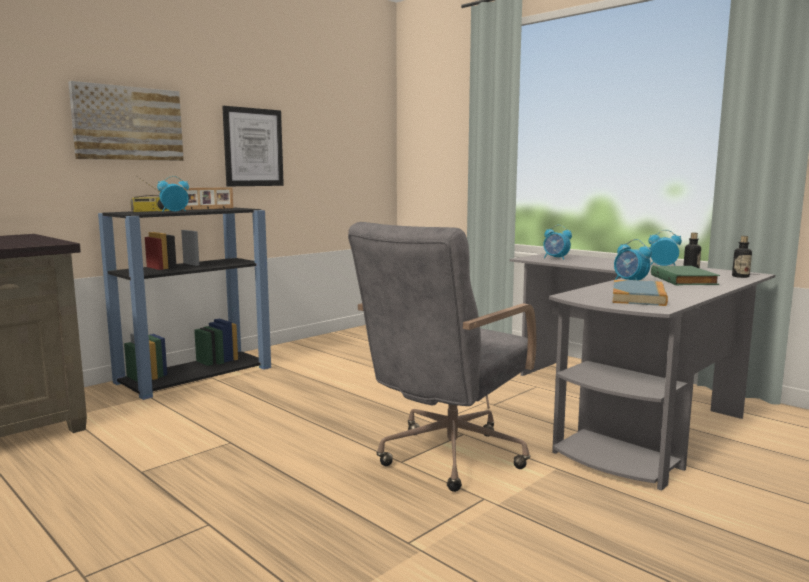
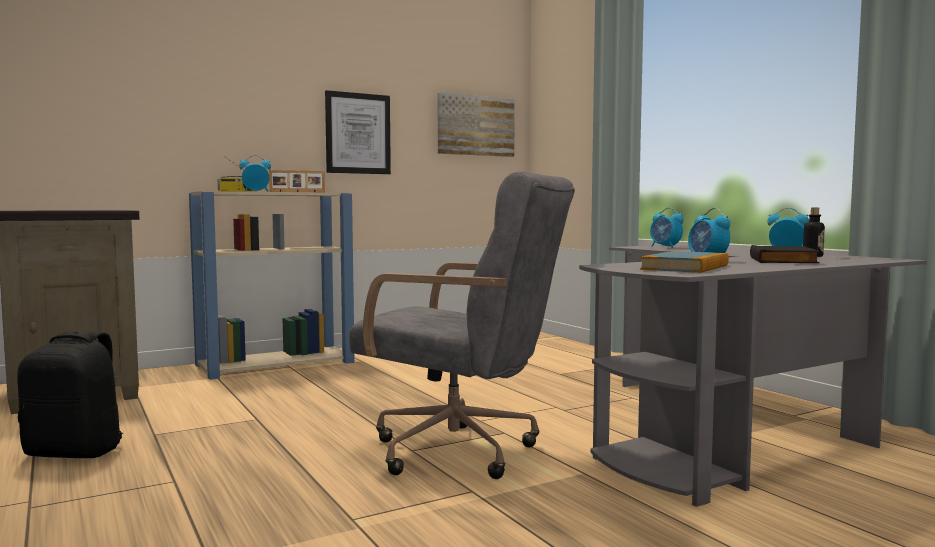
camera: 15 degrees right, 5 degrees down
(76, 503) = (76, 452): none -> black backpack
(128, 123) = (225, 107): picture -> picture (475, 126)
(196, 375) = (277, 363): black bookcase -> beige bookcase
(447, 460) = (463, 454): grey office chair -> grey office chair turned 120 degrees counterclockwise
(685, 280) = (784, 260): green book -> black book
(740, 276) = (869, 260): bottle -> none

